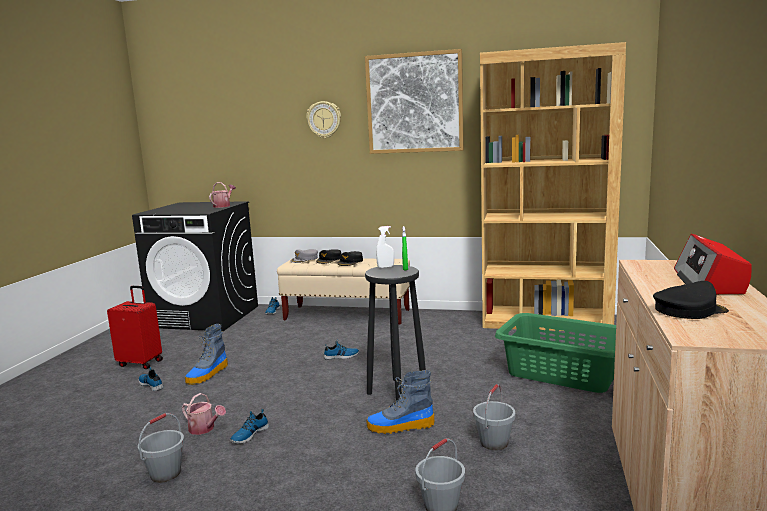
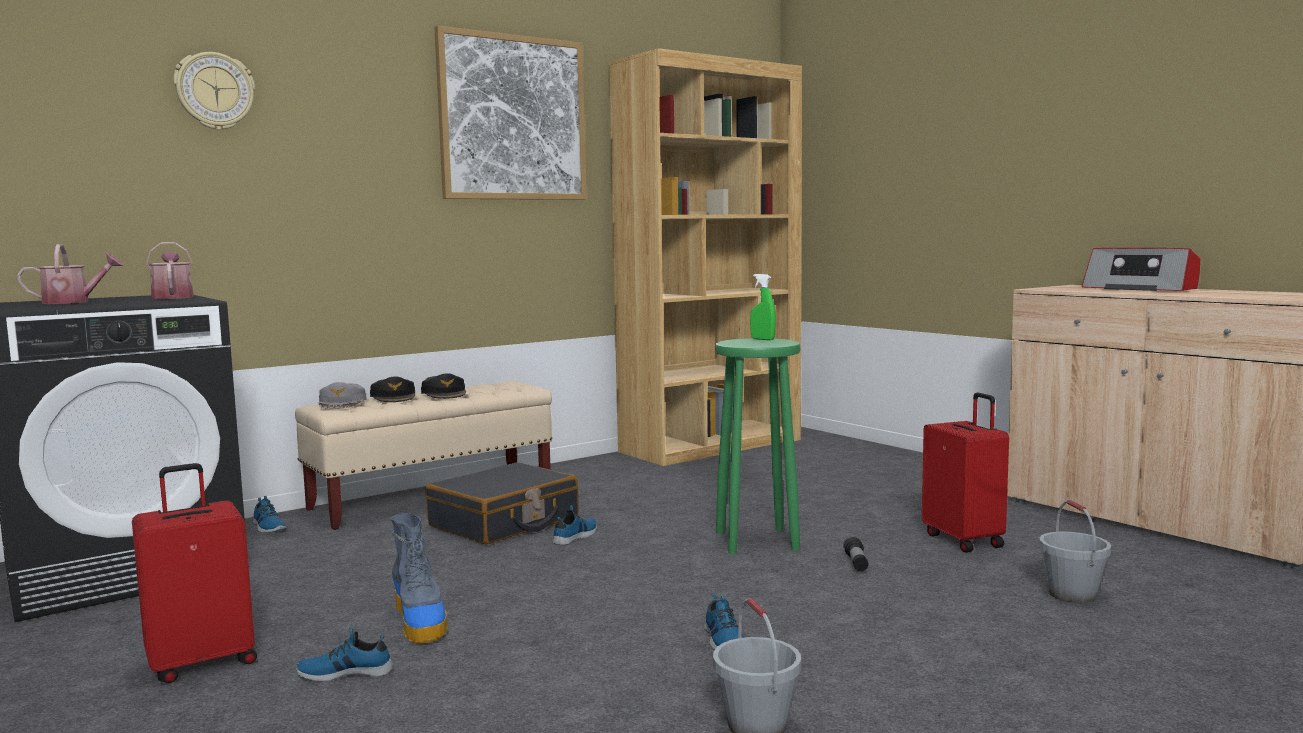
camera: 50 degrees left, 5 degrees down
(204, 429) = (643, 666): watering can -> watering can (73, 302)
(324, 119) = (356, 131): wall clock -> wall clock (214, 91)
(337, 338) = (504, 522): none -> black suitcase
(385, 267) = (732, 341): white spray bottle -> none
(397, 392) = (758, 540): black stool -> green stool
(400, 426) = (856, 563): boot -> flashlight
(494, 443) = (965, 540): grey bucket -> red suitcase
(562, 373) = (852, 477): green laundry basket -> none
(689, 310) = (1224, 295): black cap -> none

